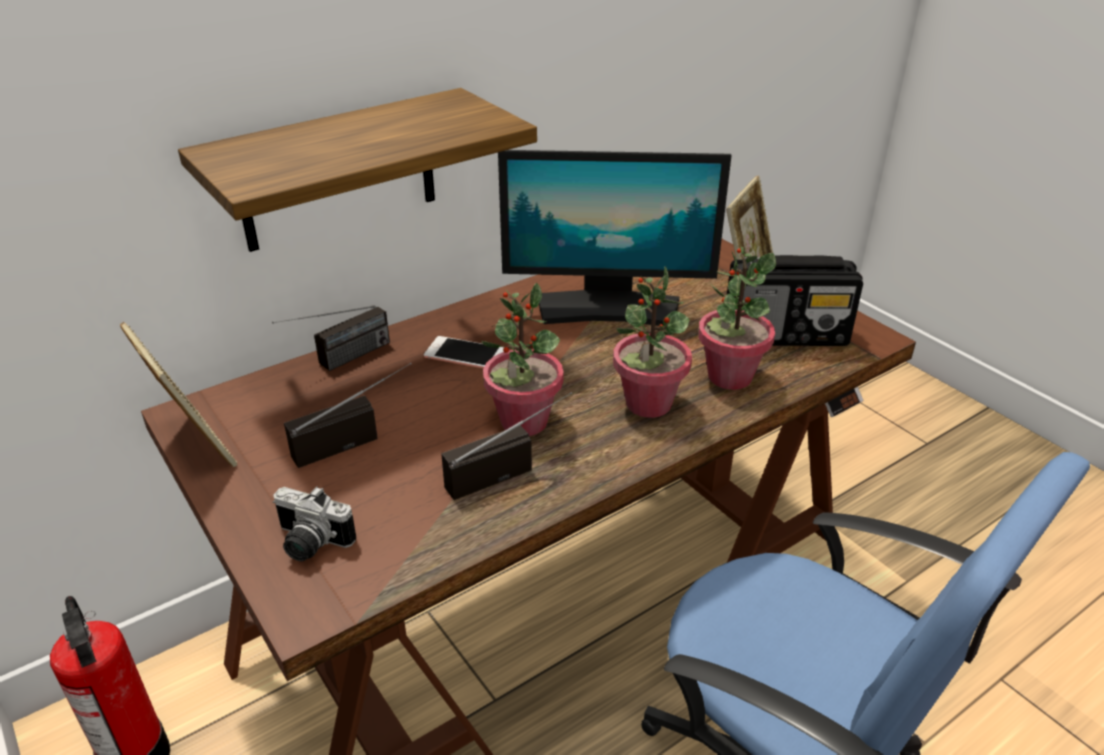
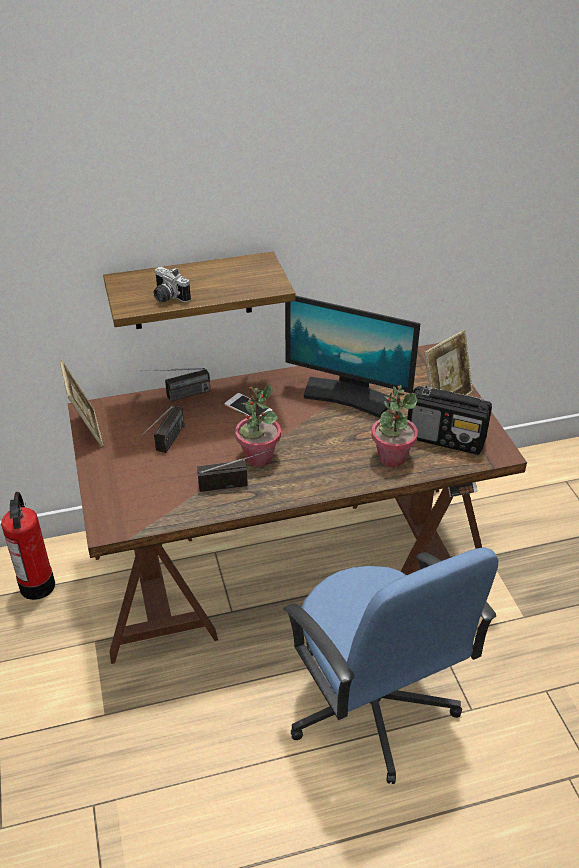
camera: 20 degrees right, 5 degrees up
(309, 544) = (121, 496): camera -> camera (167, 297)
(355, 439) = (166, 445): radio -> radio turned 120 degrees clockwise
(648, 404) = (333, 463): potted plant -> none

